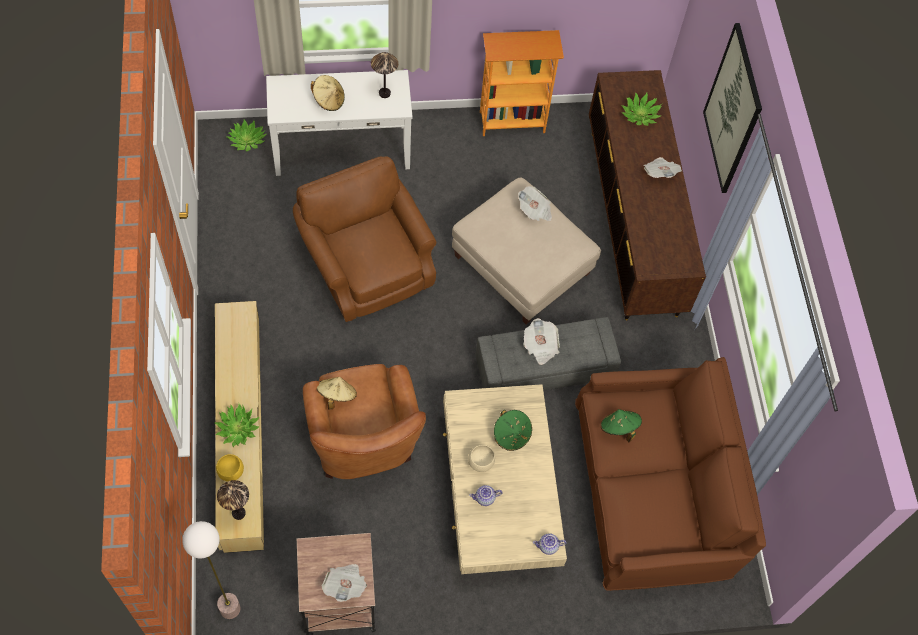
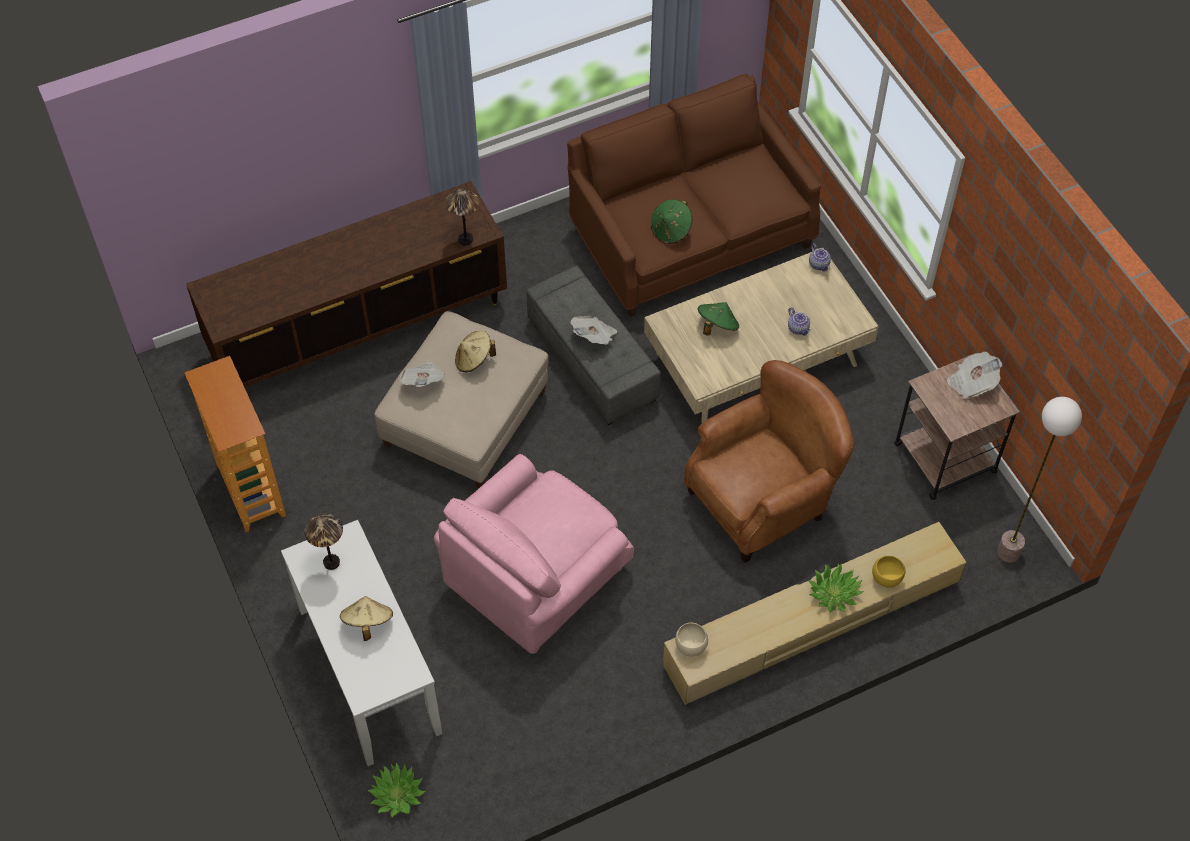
camera: 105 degrees left, 5 degrees down
(238, 513) = (927, 552): table lamp -> table lamp (466, 240)
(336, 396) = (758, 491): beige hat -> beige hat (474, 360)
(366, 266) = (536, 577): brown armchair -> pink armchair
(480, 462) = (761, 343): beige bowl -> beige bowl (690, 647)
(640, 115) = (266, 286): potted plant -> none
(660, 173) = (347, 248): newspaper -> none
(732, 110) = (319, 117): picture -> none

